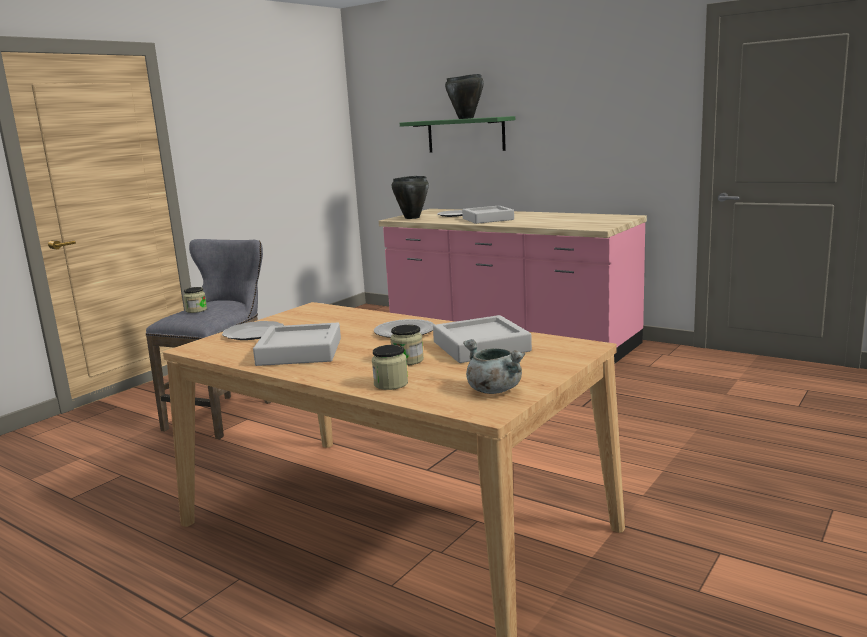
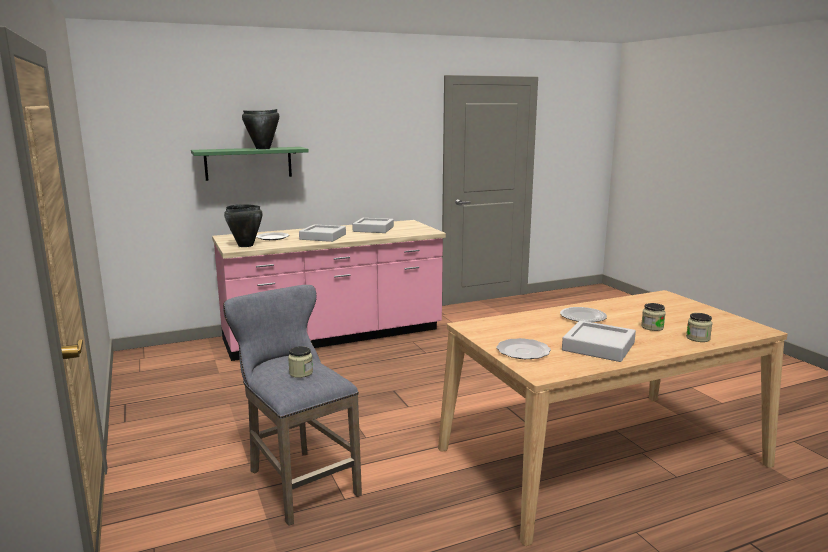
camera: 60 degrees left, 0 degrees up
(481, 346) = (641, 310): grey tray -> grey tray (373, 229)
(493, 390) = (727, 323): grey cooking pot -> none

